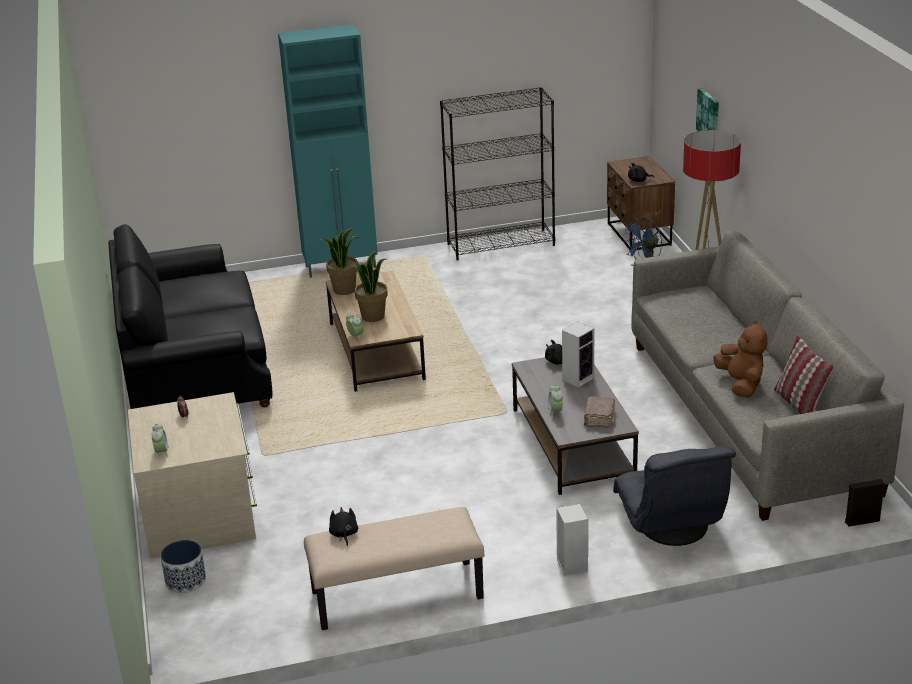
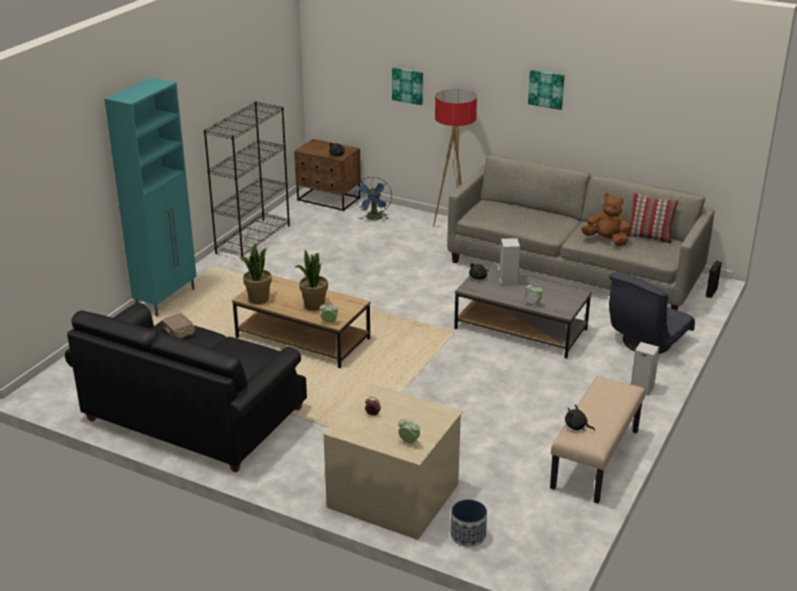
camera: 50 degrees left, 0 degrees up
(599, 418) = (560, 295): brown book -> brown book (178, 332)
(671, 526) = (645, 342): grey armchair -> grey armchair turned 105 degrees clockwise
(797, 162) = (546, 89): none -> picture

